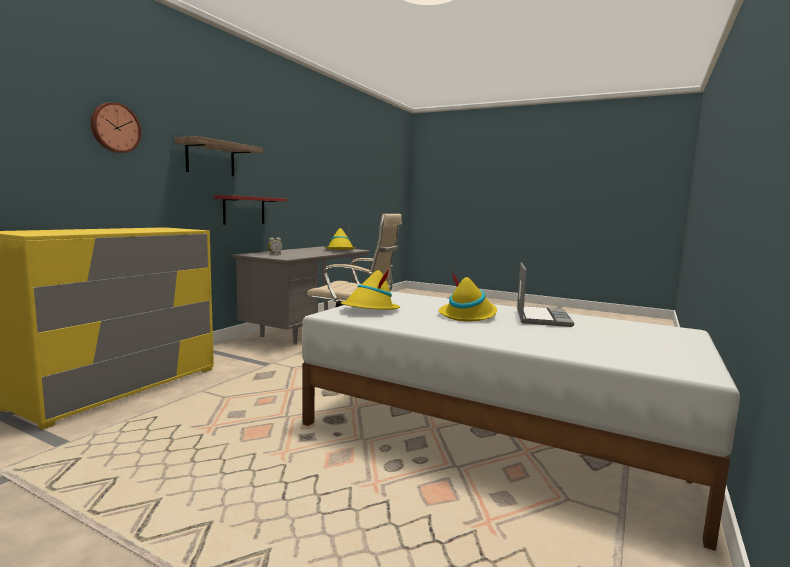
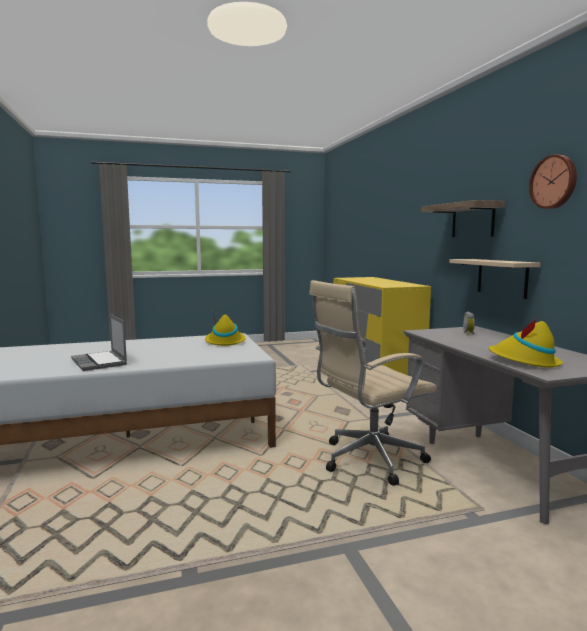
camera: 135 degrees right, 0 degrees up
(115, 128) = (418, 210): wall clock -> wall clock (554, 182)
(244, 210) = (502, 277): red shelf -> beige shelf
(468, 315) = (157, 352): yellow hat -> none

